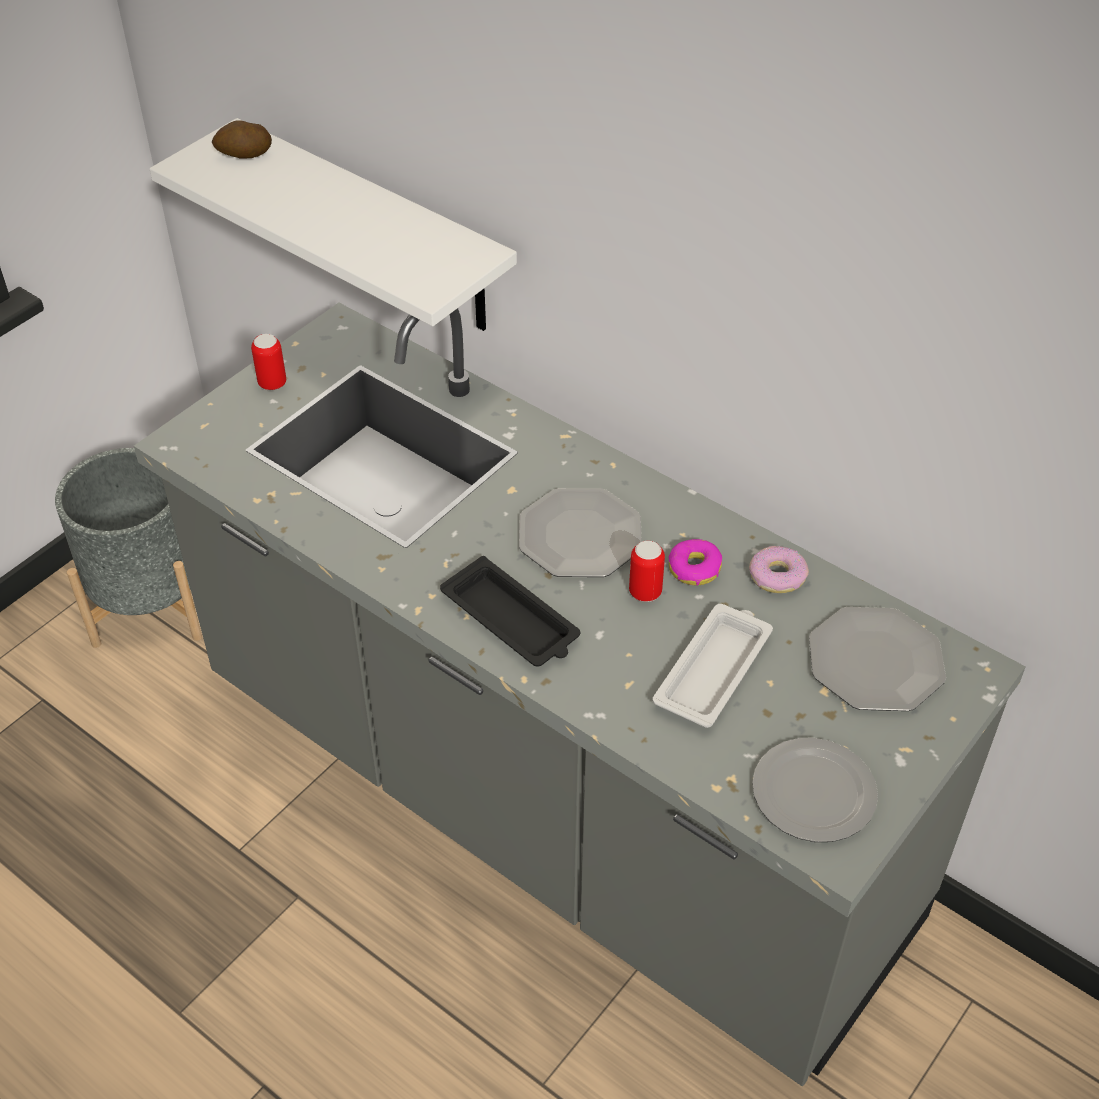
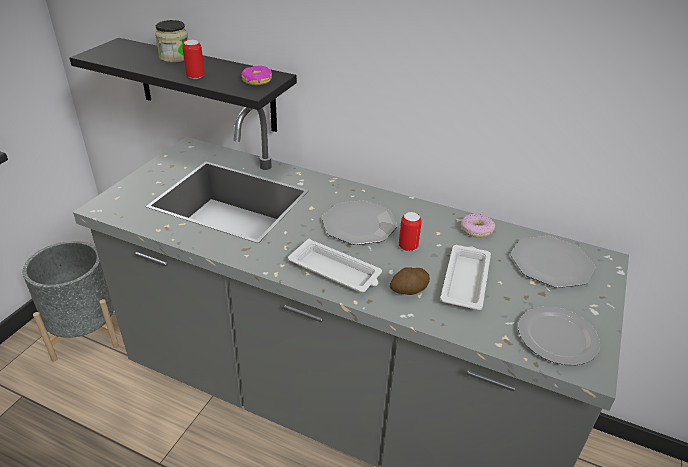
camera: 15 degrees left, 10 degrees down
(244, 155) = (126, 49): potato -> potato (408, 291)
(272, 384) = (155, 174): can -> can (195, 77)
(321, 184) = (175, 57): none -> jar
(374, 228) = (206, 85): white shelf -> black shelf
(512, 621) = (336, 271): black tray -> white tray
(694, 568) = (429, 232): donut -> donut (256, 80)

